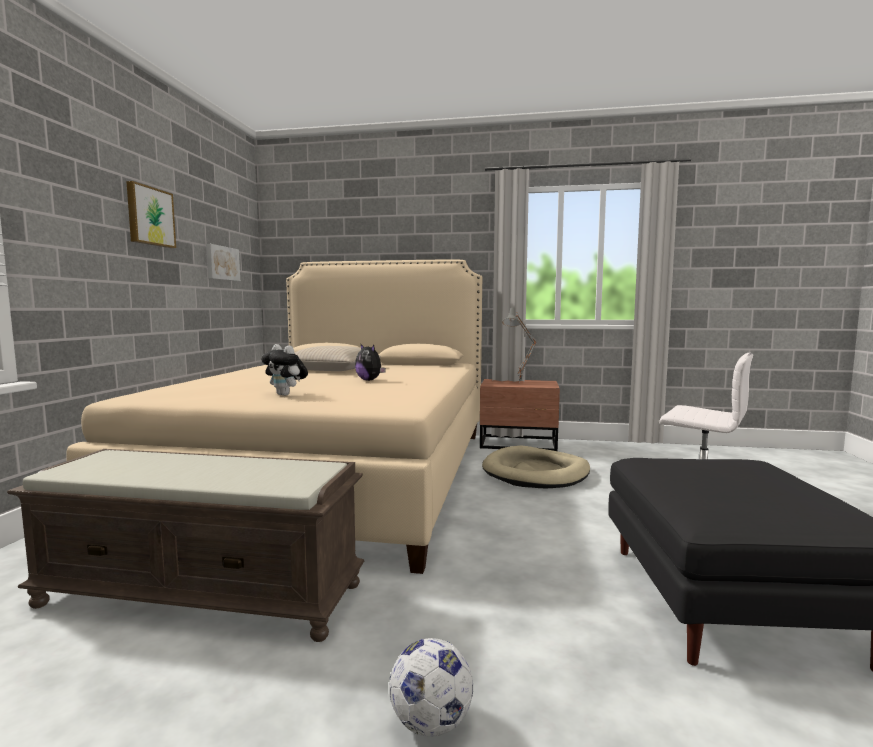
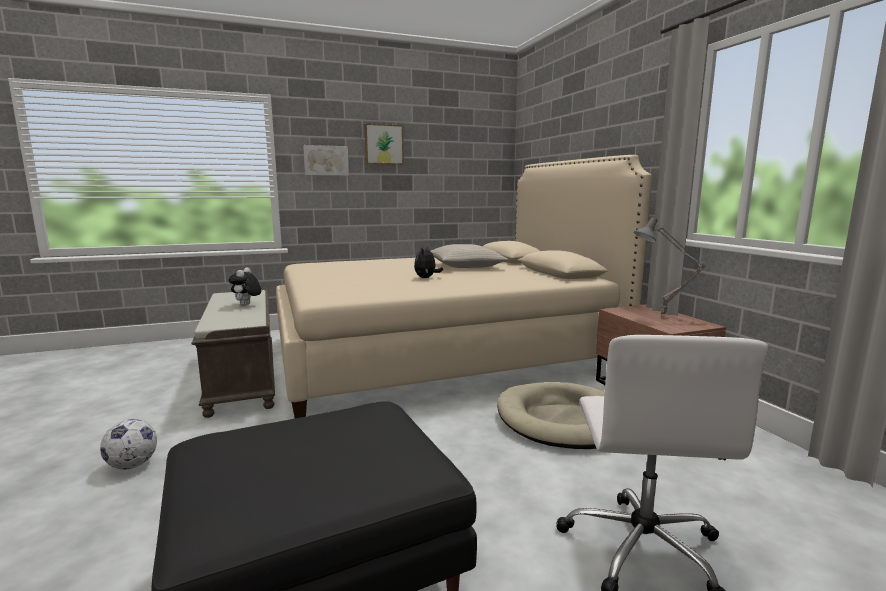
camera: 60 degrees right, 5 degrees up
(221, 263) = (459, 170): picture -> picture (326, 160)
(286, 395) = (337, 277): plush toy -> plush toy (246, 305)

